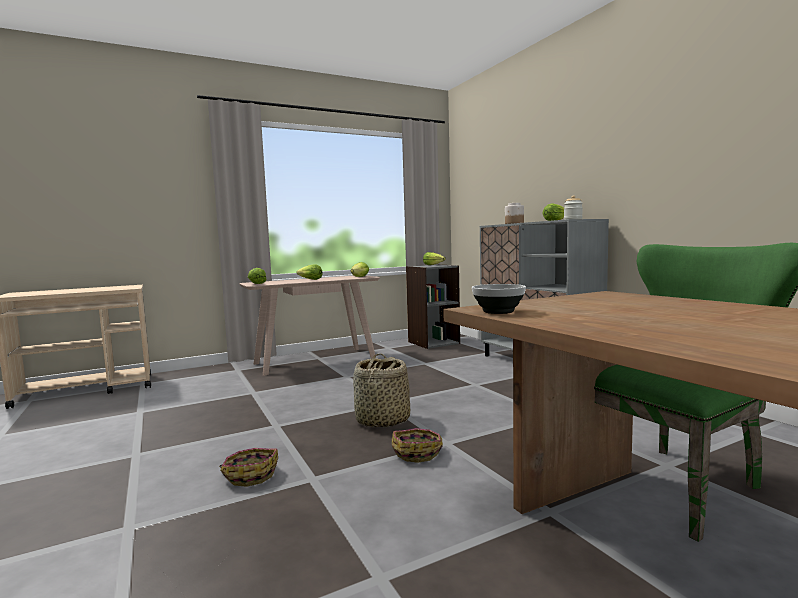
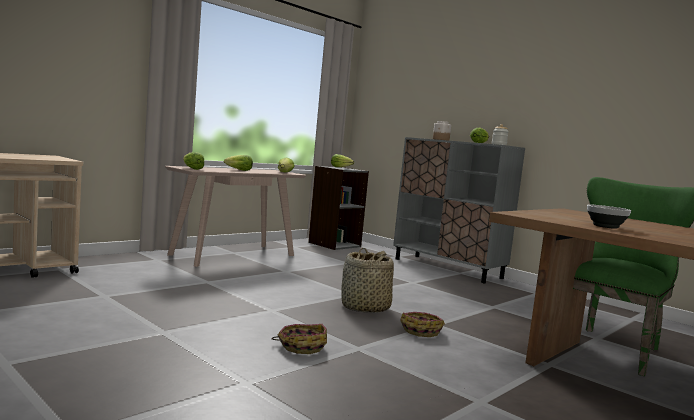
camera: 20 degrees left, 0 degrees up
(499, 311) = (537, 217): bowl -> bowl (605, 226)

